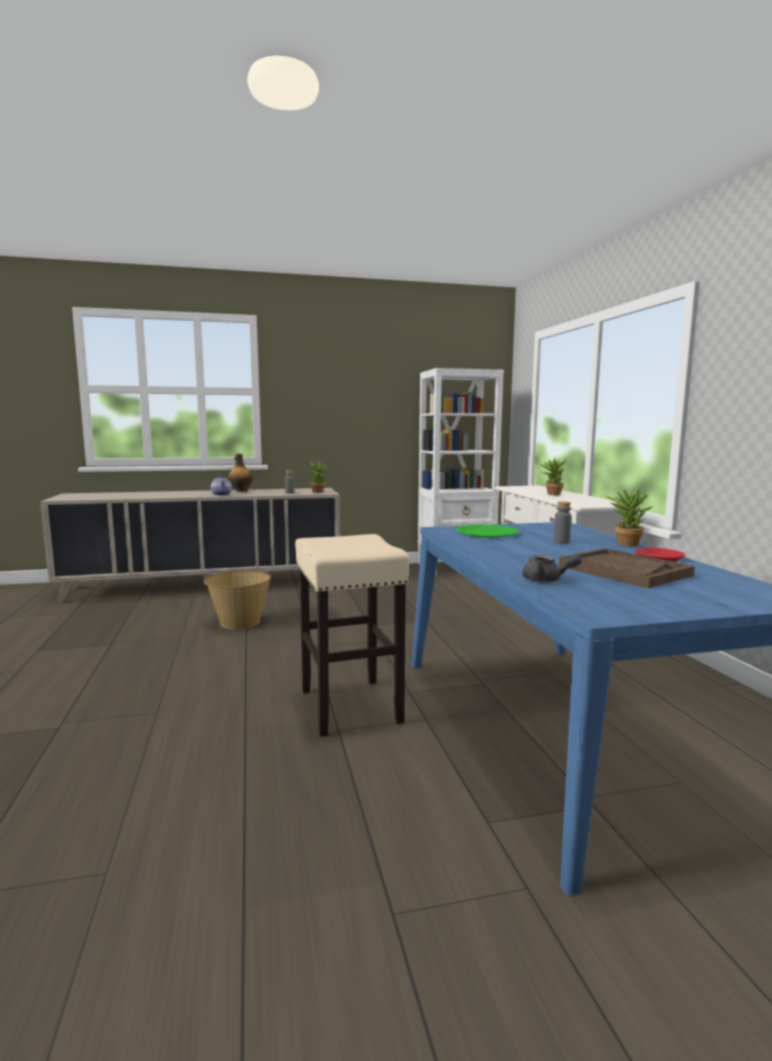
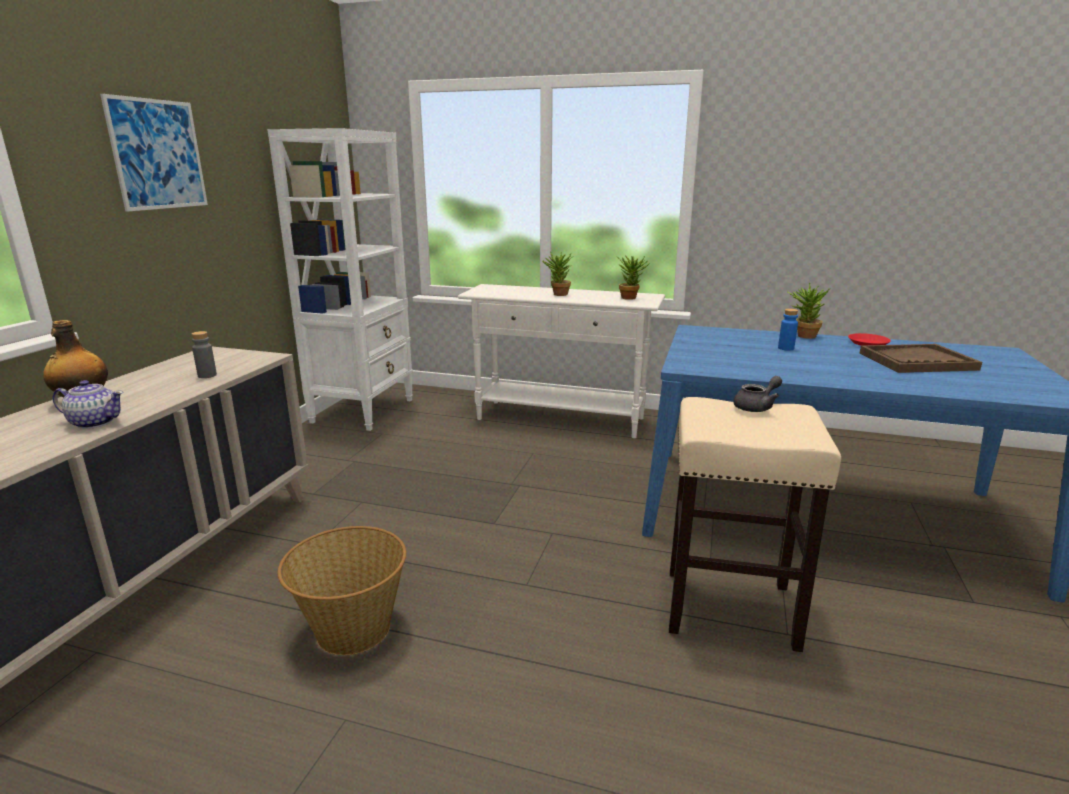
camera: 60 degrees left, 10 degrees up
(320, 492) = (247, 359): potted plant -> potted plant (631, 297)
(337, 387) = (158, 154): none -> picture
(486, 533) = (724, 358): green plate -> none
(547, 580) = (957, 388): grey teapot -> grey teapot (757, 407)
(561, 542) = (786, 348): grey bottle -> blue bottle

